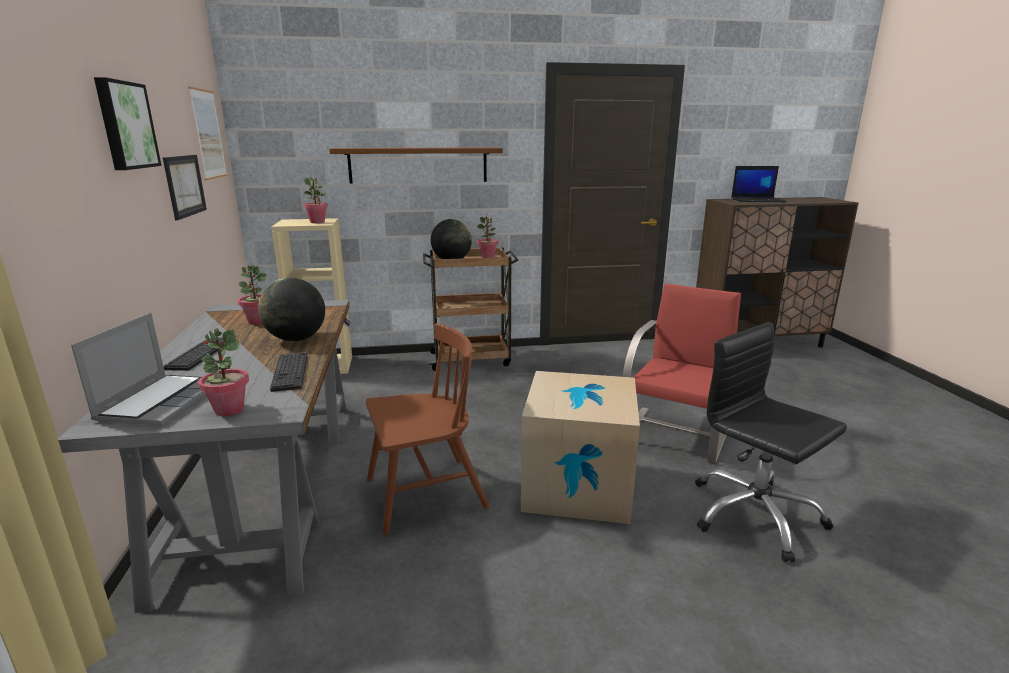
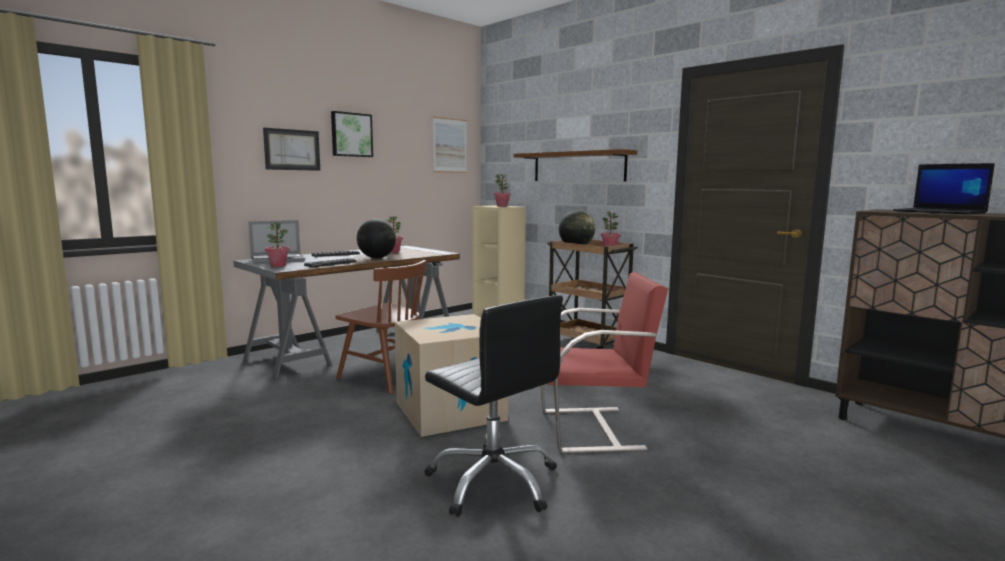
camera: 55 degrees right, 10 degrees down
(184, 185) = (405, 172): picture -> picture (292, 149)
(754, 515) = (494, 481): black office chair -> black office chair turned 120 degrees clockwise

